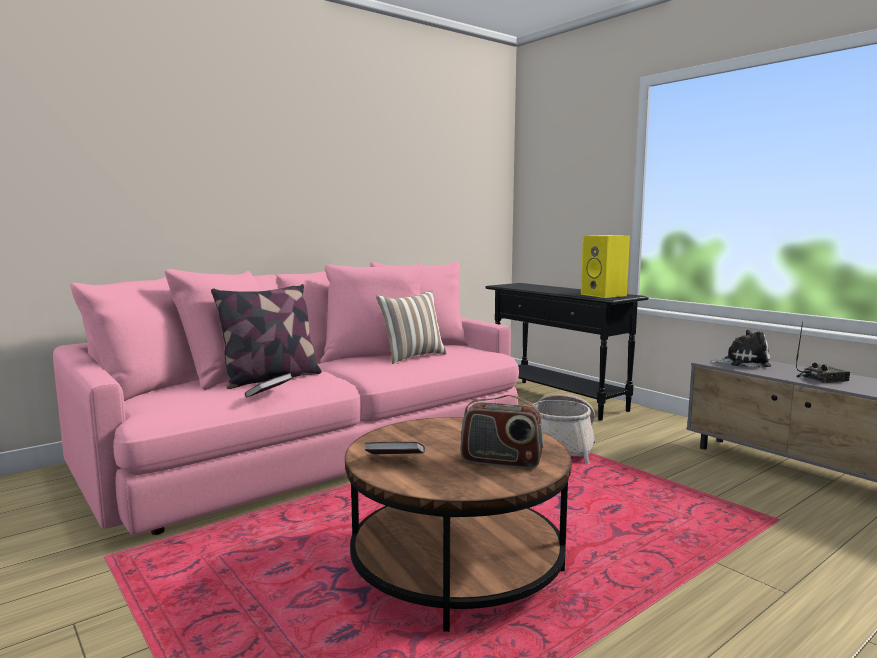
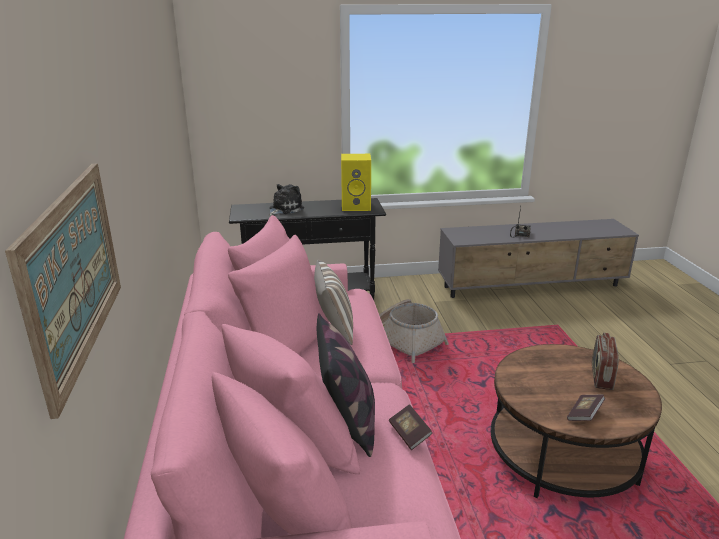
camera: 60 degrees left, 15 degrees up
(110, 171) = (73, 273): none -> picture
(501, 461) = (601, 376): radio -> radio turned 150 degrees clockwise
(743, 363) = (468, 234): plush toy -> plush toy (284, 209)

